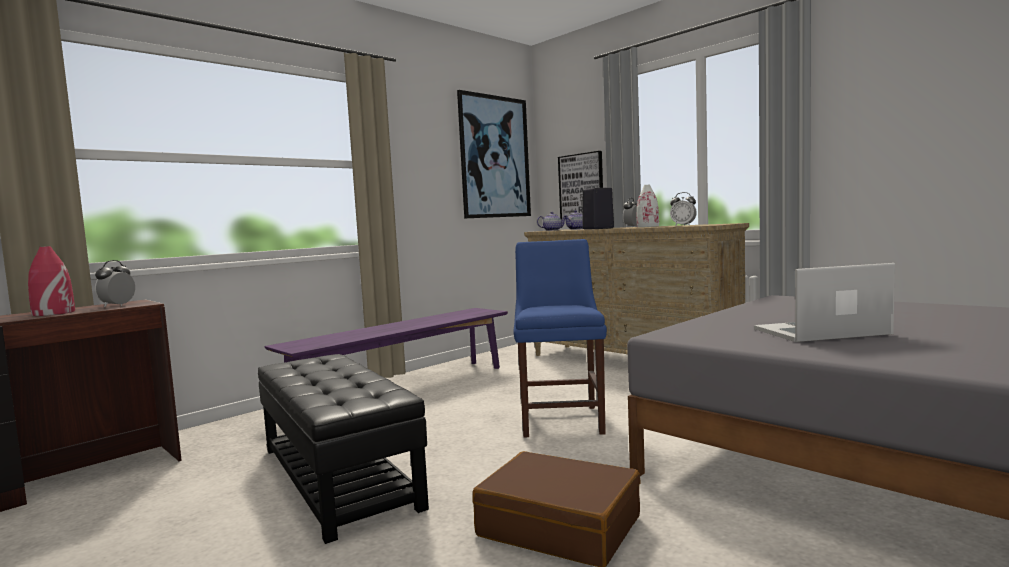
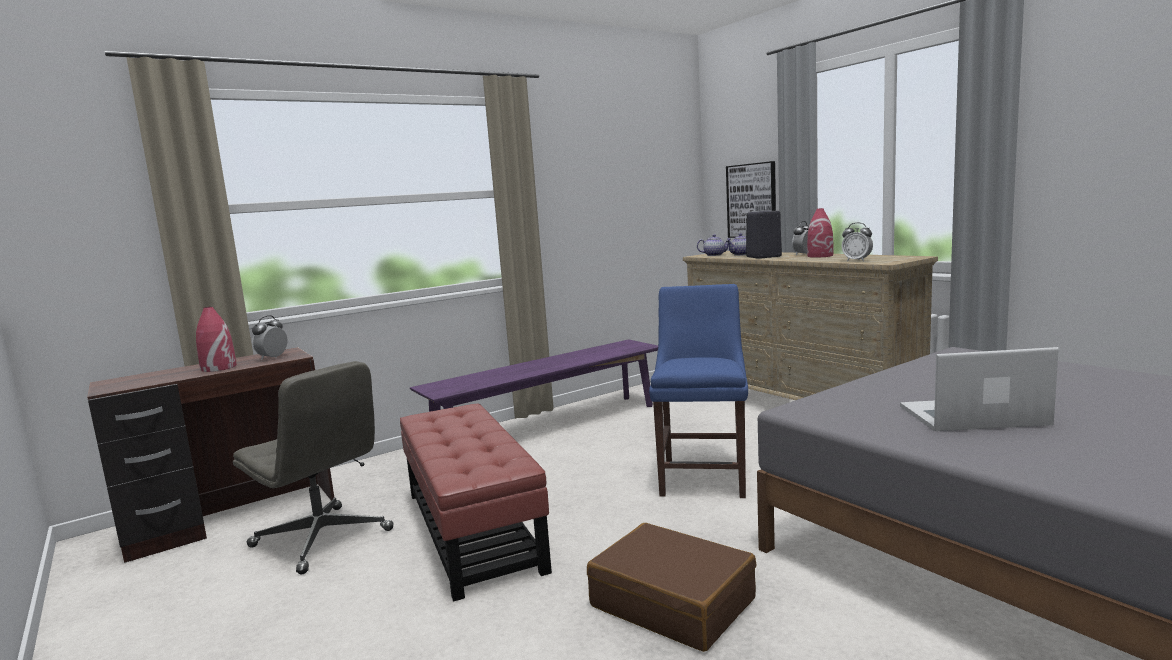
camera: 10 degrees right, 5 degrees up
(169, 495) = (323, 539): none -> grey office chair
(336, 477) = (471, 530): black ottoman -> red ottoman
(495, 157) = (653, 170): picture -> none
(648, 226) = (820, 256): white vase -> red vase

